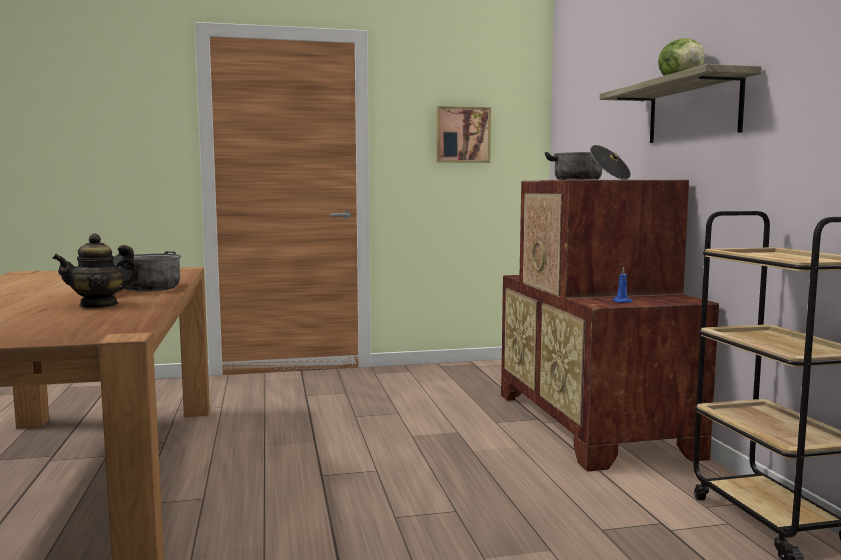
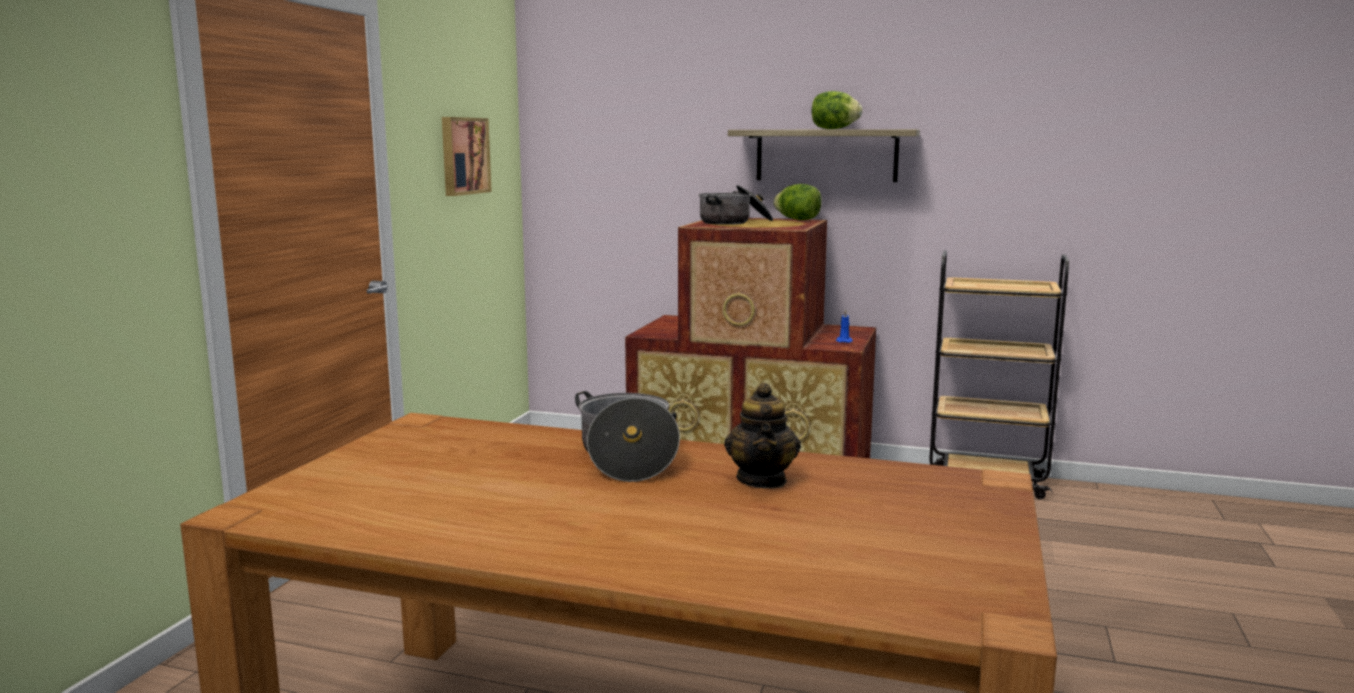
camera: 60 degrees left, 5 degrees up
(655, 179) = (797, 220): none -> lettuce

